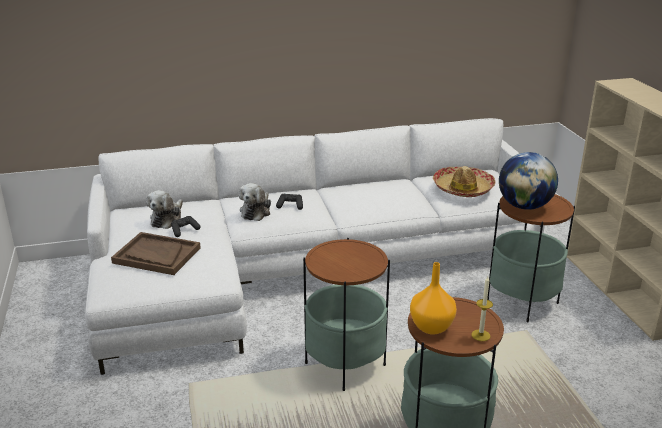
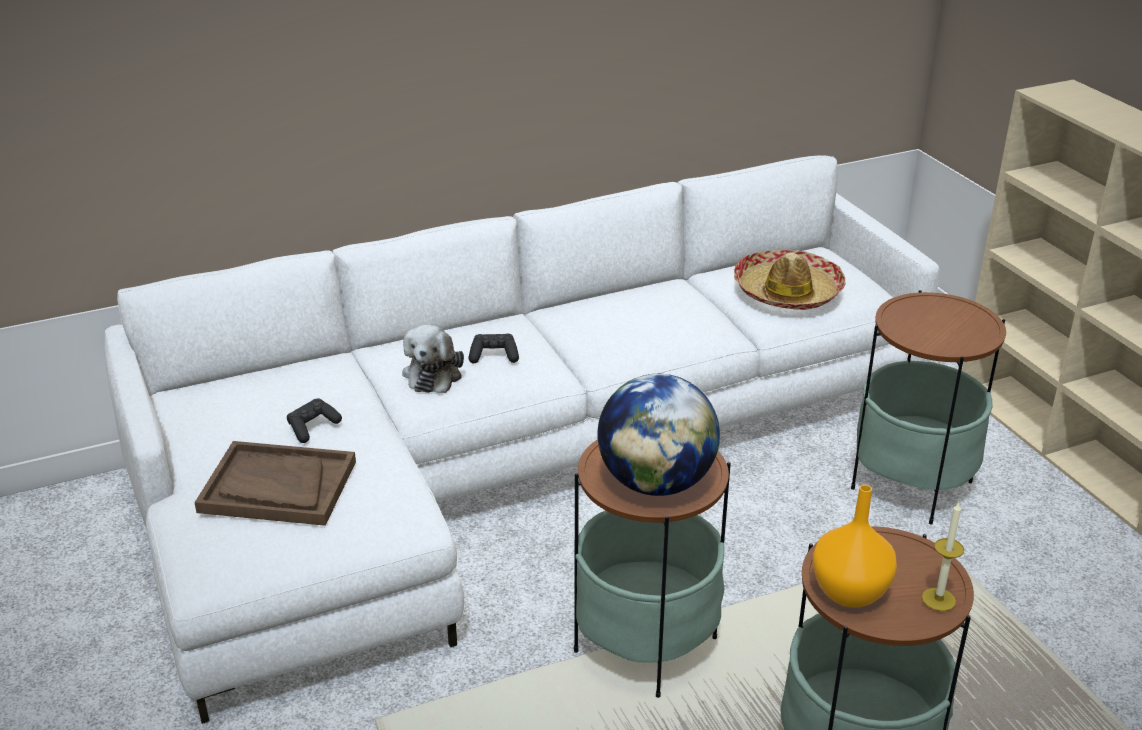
camera: 10 degrees left, 5 degrees up
(167, 219) = (271, 406): plush toy -> none
(524, 206) = (921, 328): globe -> globe (656, 483)

